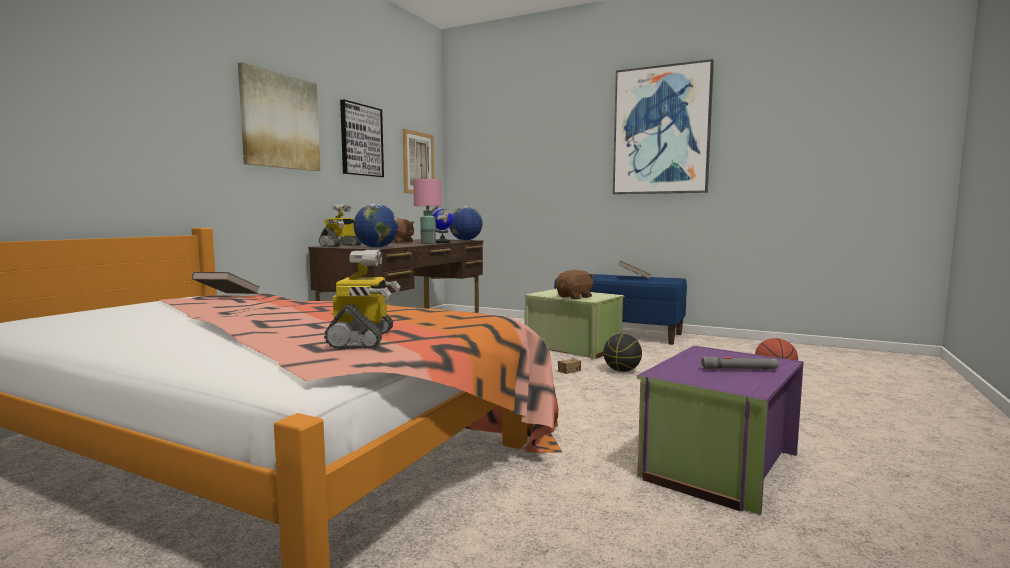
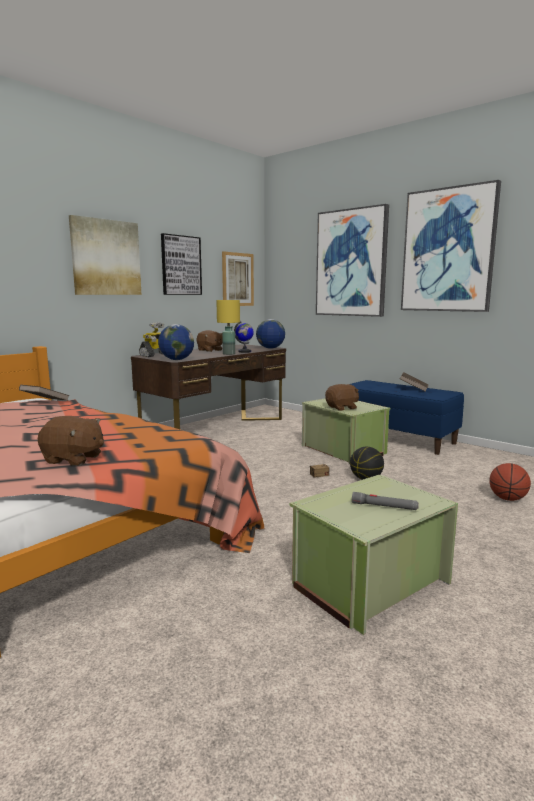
camera: 15 degrees right, 5 degrees up
(363, 339) = (73, 459): toy robot -> brown plush toy
(428, 243) = (229, 354): pink table lamp -> yellow table lamp
(552, 145) = (351, 263): none -> picture
(717, 465) = (368, 583): purple storage box -> green storage box

